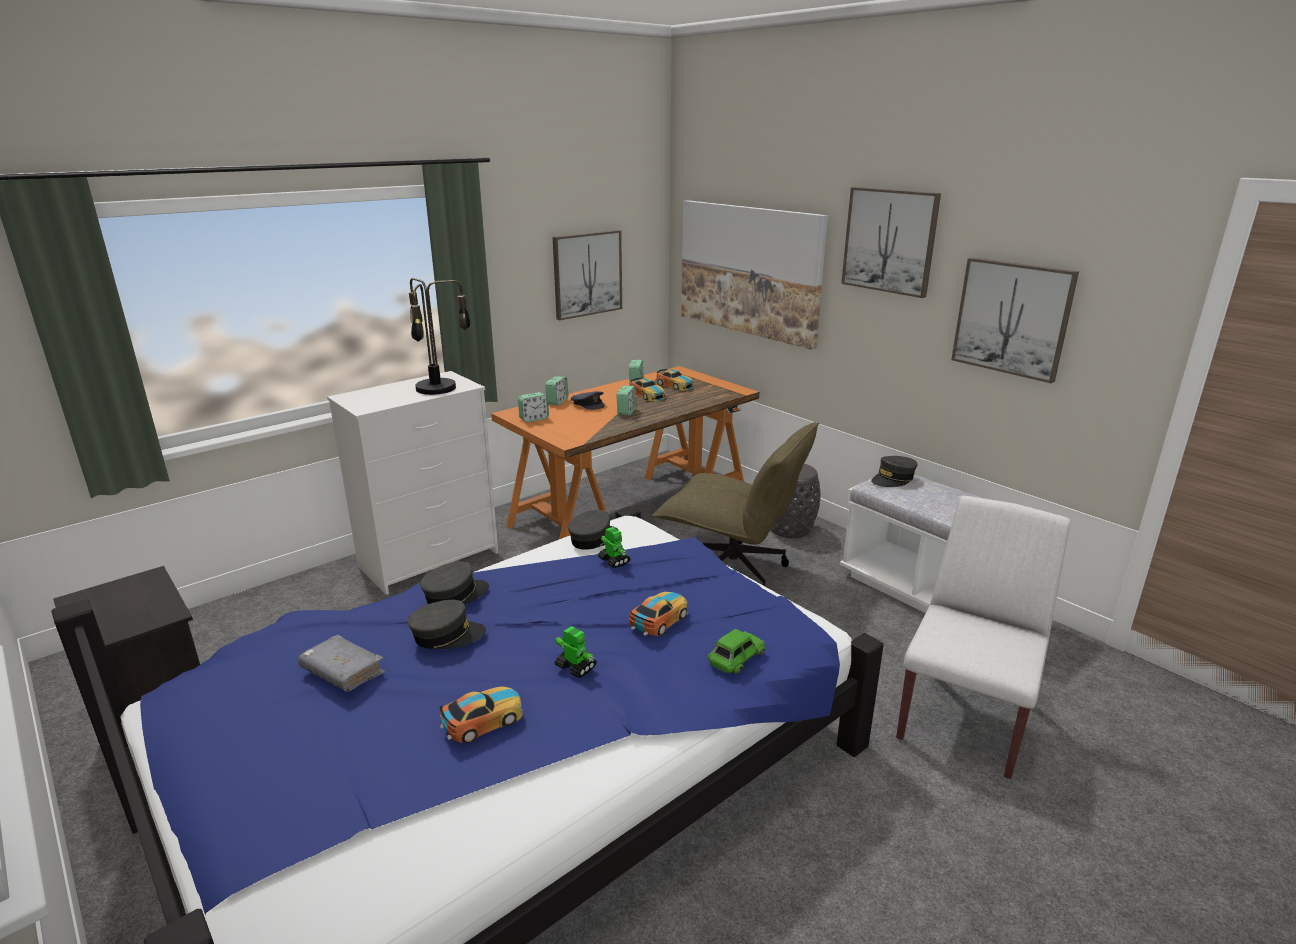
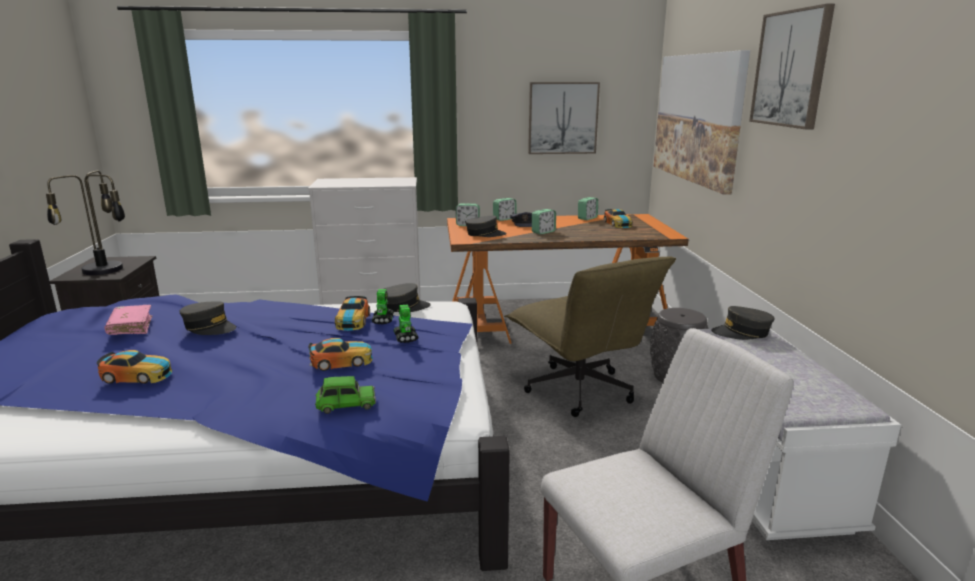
camera: 35 degrees right, 5 degrees down
(343, 672) = (131, 327): grey book -> pink book
(437, 388) = (384, 183): table lamp -> table lamp (103, 270)
(455, 595) = (255, 309): grey cap -> grey cap (485, 234)
(575, 667) = (238, 368): toy robot -> toy robot (405, 337)
(648, 395) = (582, 226): toy car -> toy car (353, 320)
(1012, 318) = (886, 147): picture -> none

